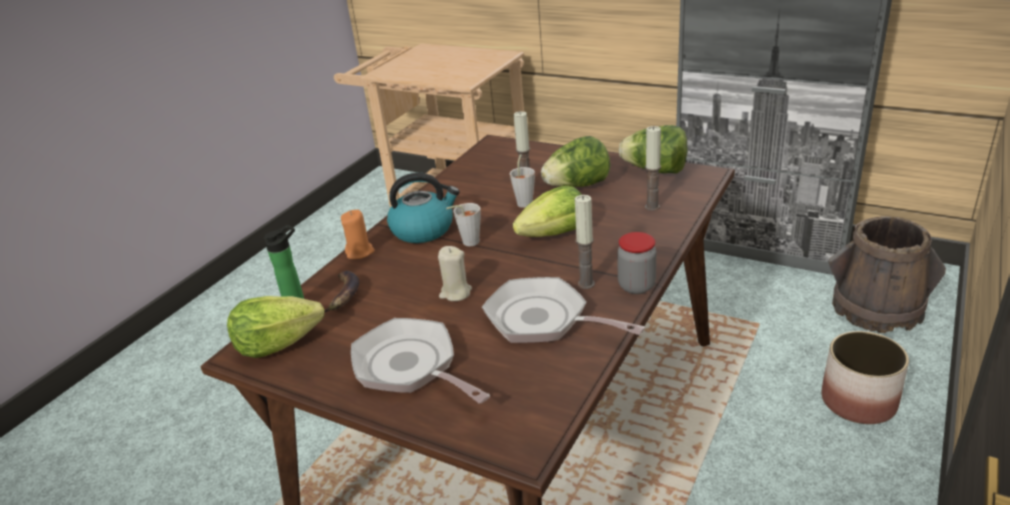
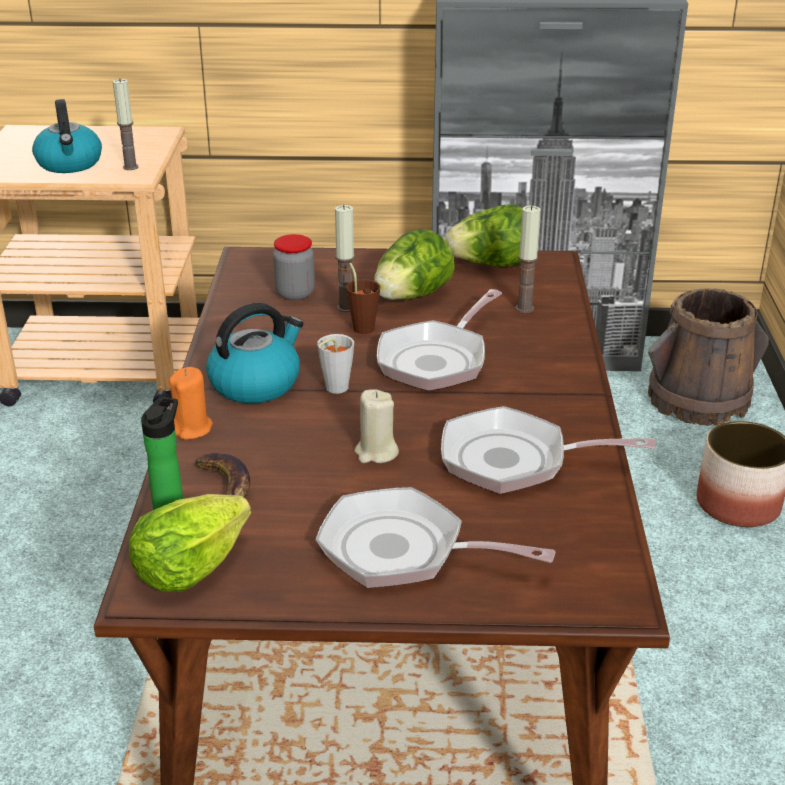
camera: 30 degrees left, 0 degrees up
(433, 70) = (70, 164): none -> kettle
(525, 202) = (362, 326): grey cup -> brown cup
(554, 234) = (437, 359): lettuce -> frying pan
(586, 284) = (527, 410): candle -> candle (130, 167)
(636, 286) = (585, 401): jar -> jar (295, 293)

